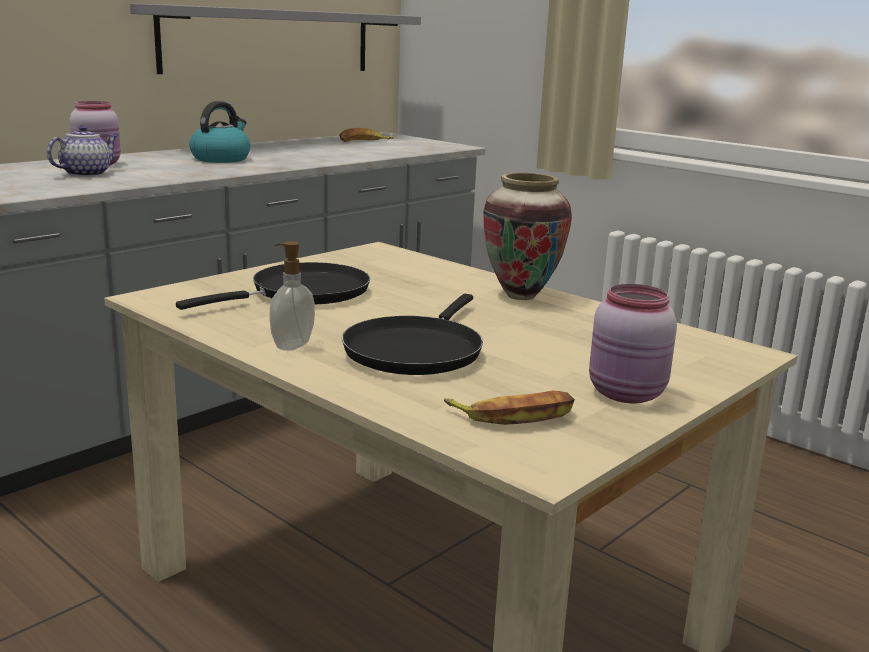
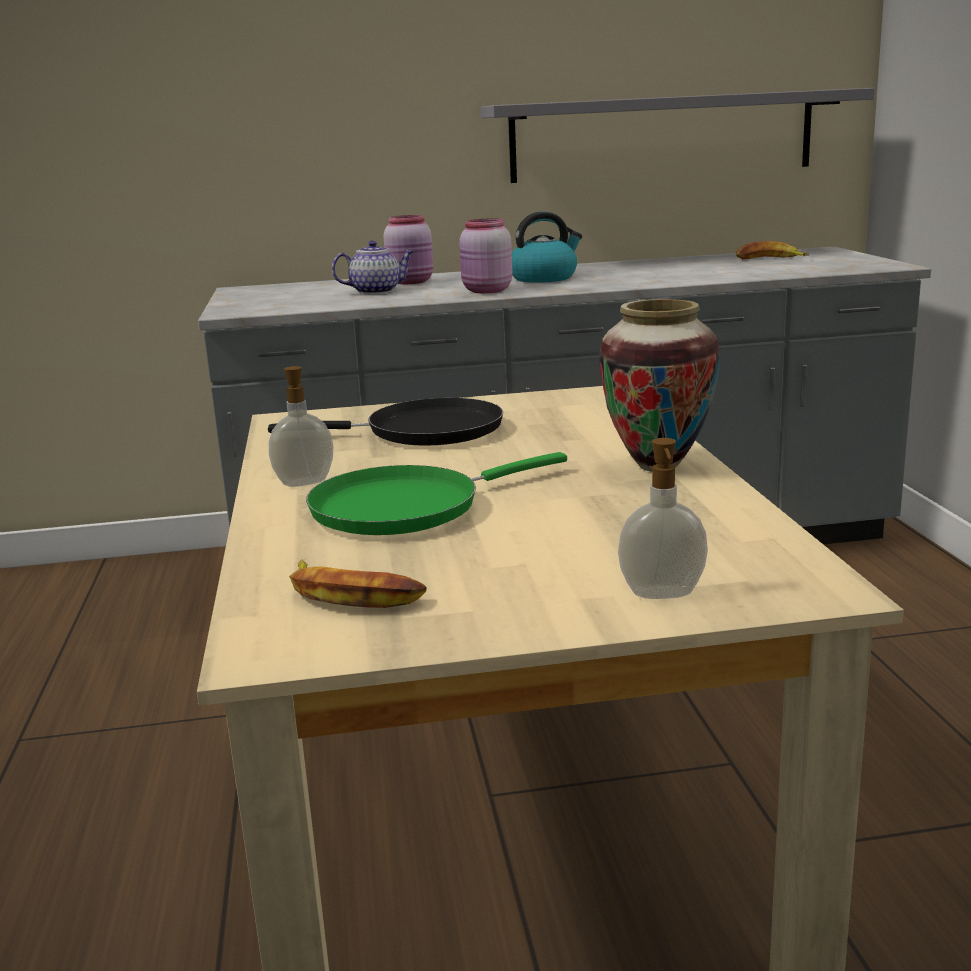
camera: 40 degrees right, 0 degrees up
(416, 350) = (406, 507): black frying pan -> green frying pan
(627, 394) = (527, 603): pink jar -> pink jar (486, 291)
(684, 372) = (662, 595): none -> soap dispenser

